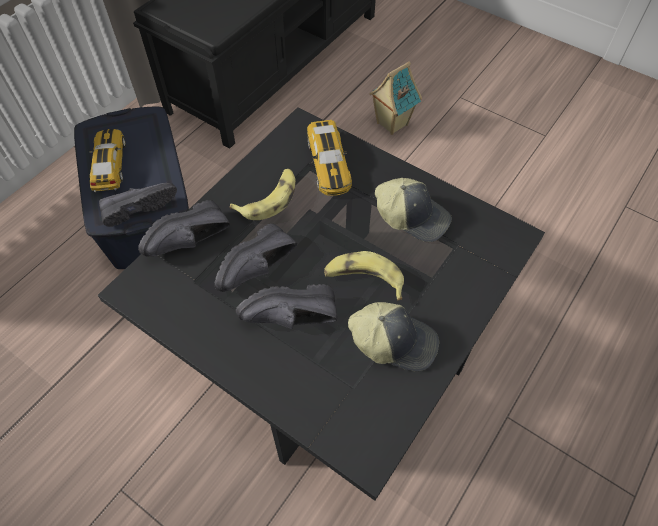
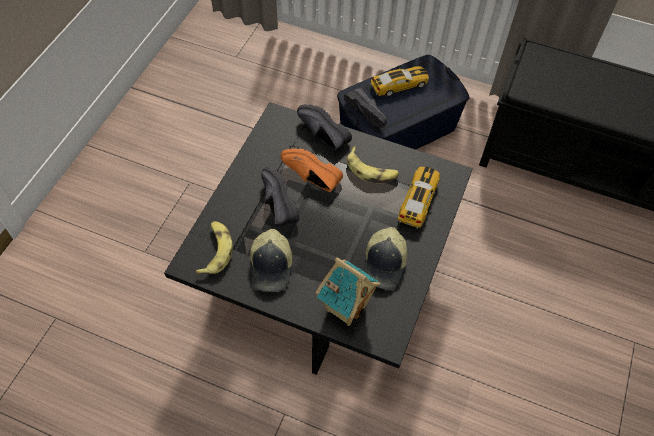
camera: 75 degrees right, 0 degrees up
(260, 270) = (309, 178): black shoe -> orange shoe
(328, 164) = (418, 200): toy car -> toy car turned 135 degrees clockwise
(363, 279) = (317, 241): banana -> banana (215, 250)
(391, 124) = (565, 283): toy house -> toy house (345, 307)

